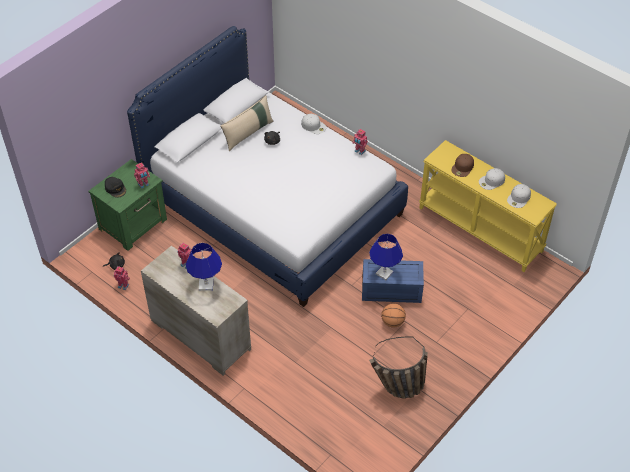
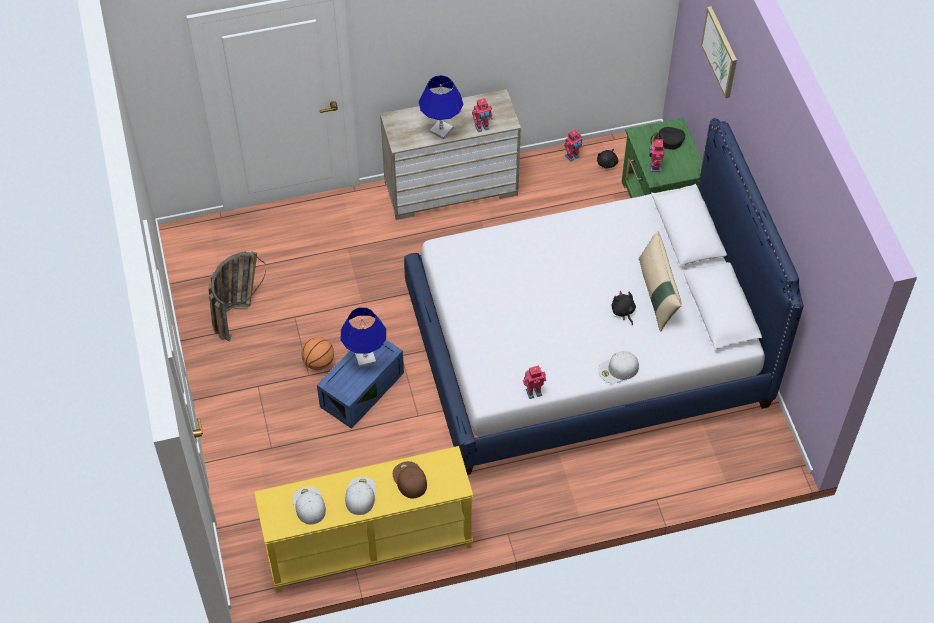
camera: 125 degrees right, 5 degrees up
(96, 92) = (720, 51): none -> picture

